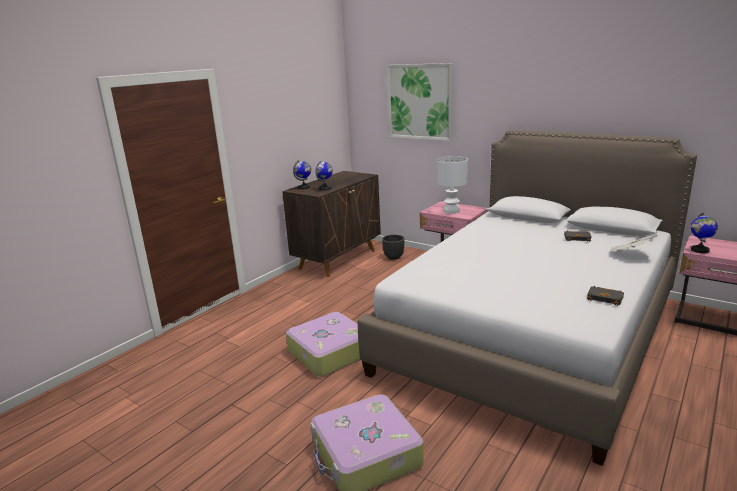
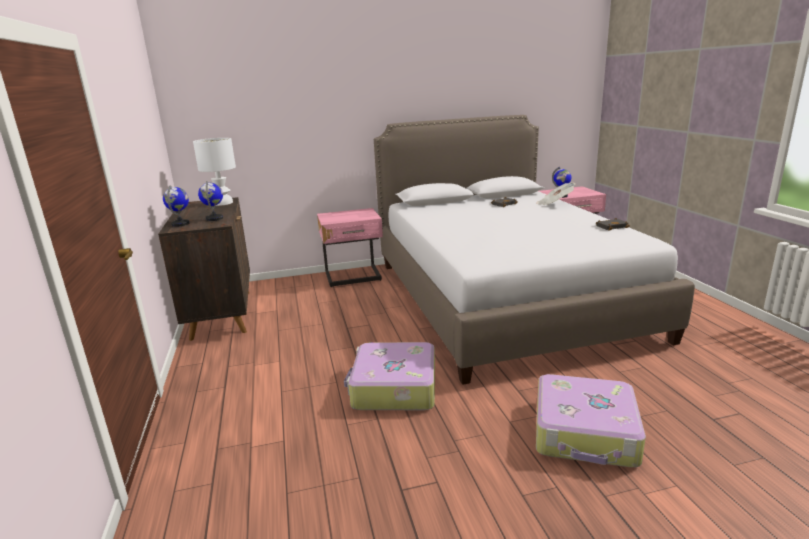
camera: 50 degrees left, 0 degrees up
(394, 257) = (282, 290): black planter -> none
(420, 102) = (275, 103): picture -> none
(452, 211) = (349, 217): white table lamp -> white table lamp (223, 203)

